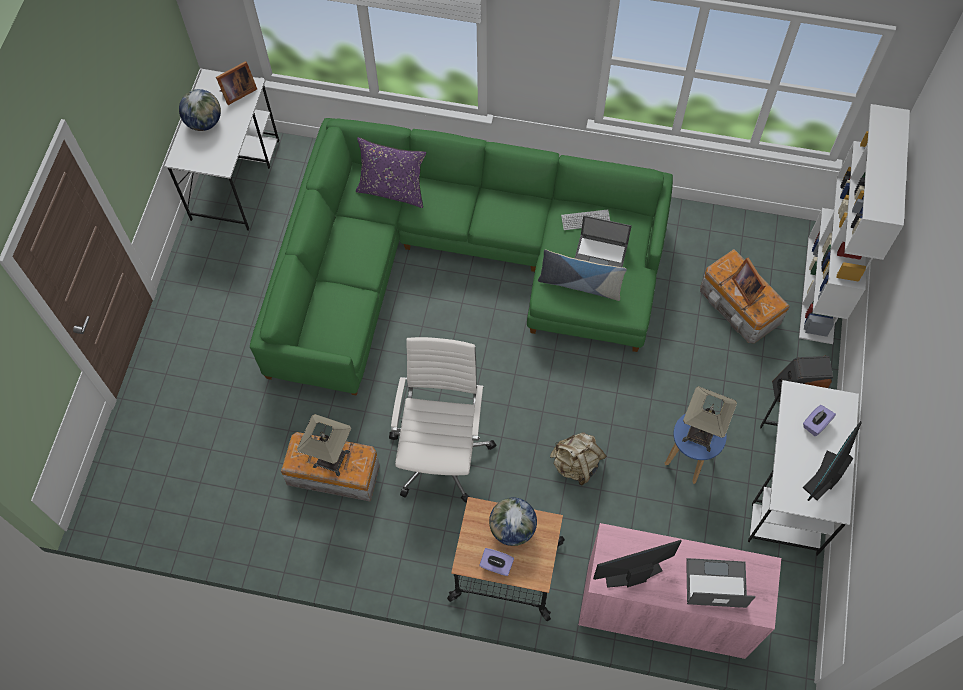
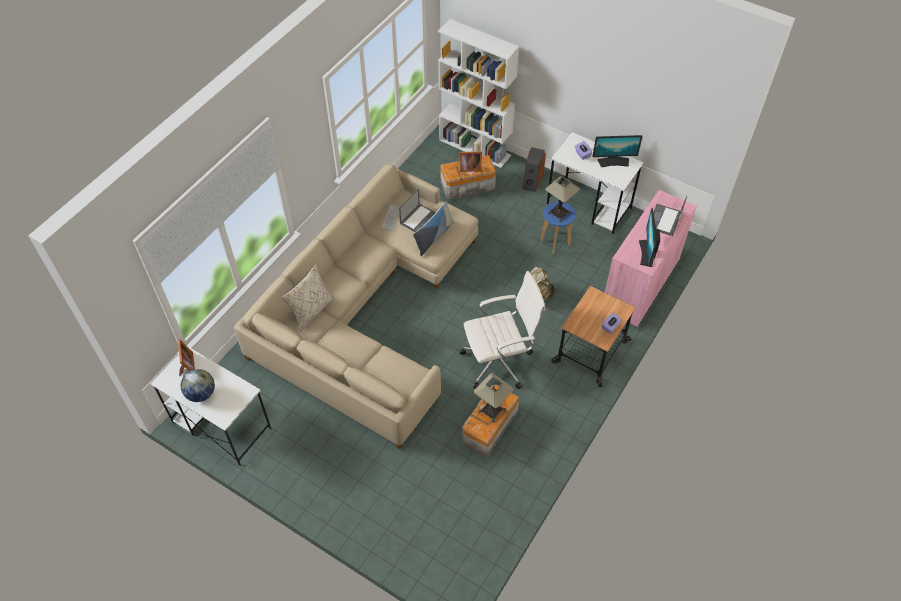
camera: 70 degrees left, 10 degrees down
(392, 190) = (311, 311): purple pillow -> beige pillow
(441, 452) = (499, 362): white office chair -> white office chair turned 135 degrees clockwise
(458, 262) = (366, 311): green sofa -> beige sofa
(512, 529) = (590, 312): globe -> none
(825, 476) = (613, 161): monitor -> monitor turned 60 degrees counterclockwise

